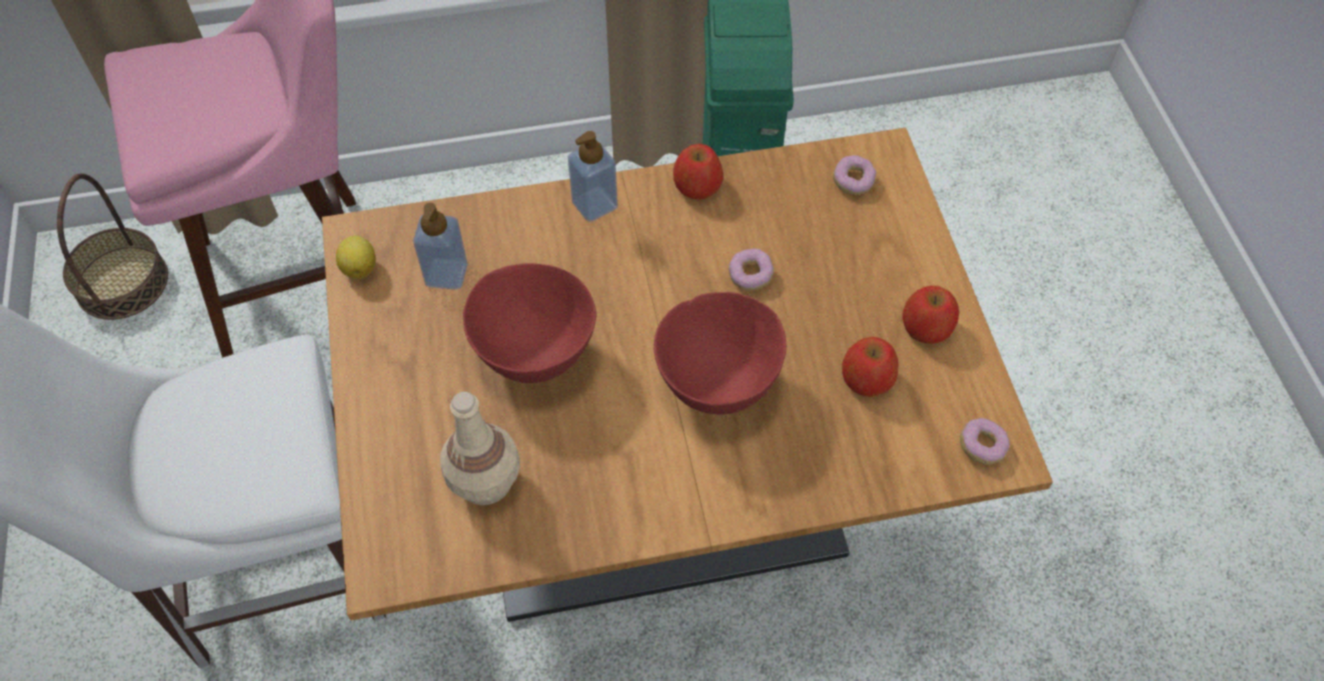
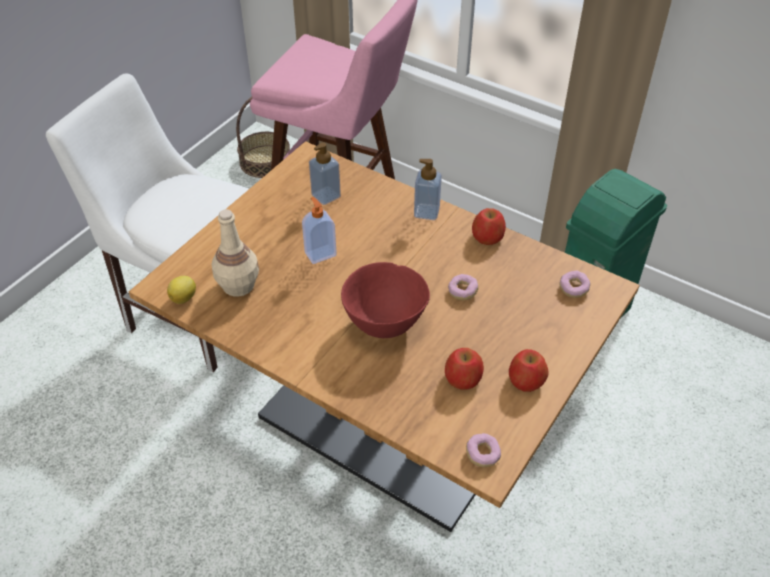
camera: 45 degrees right, 10 degrees down
(360, 267) = (295, 169): lemon -> lemon (184, 297)
(535, 357) = (320, 253): red bowl -> soap dispenser

